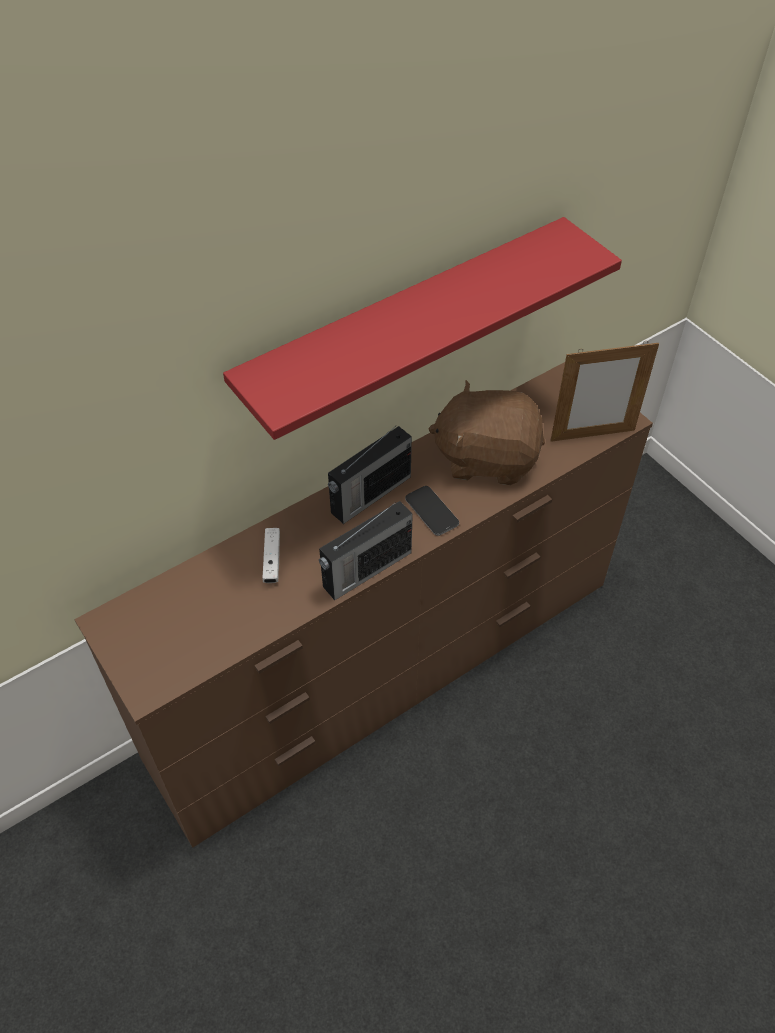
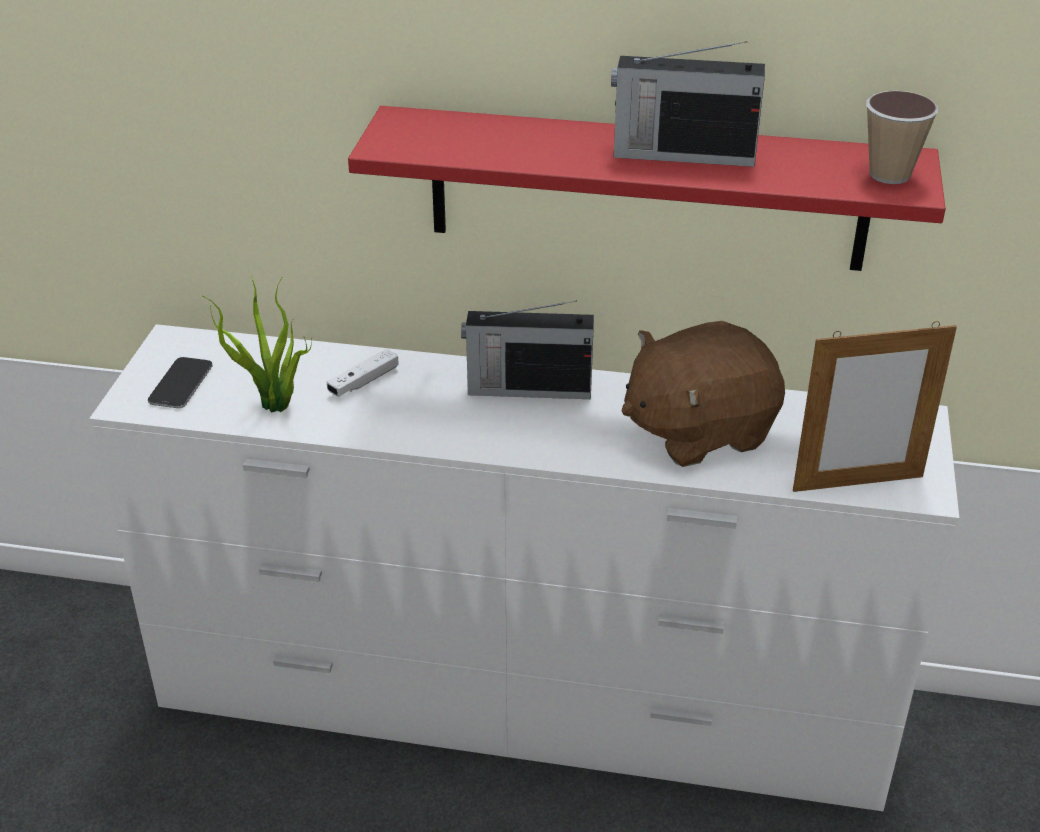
camera: 45 degrees right, 15 degrees down
(245, 618) = (276, 407): none -> potted plant
(365, 570) = (432, 441): radio -> radio (681, 155)
(388, 670) = (521, 706): brown dresser -> white dresser
(431, 511) = (568, 438): phone -> phone (181, 384)
(487, 457) = (698, 430): brown plush toy -> brown plush toy turned 75 degrees counterclockwise
(569, 251) = (889, 174): none -> cup
(592, 435) = (858, 483): picture frame -> picture frame turned 45 degrees counterclockwise

